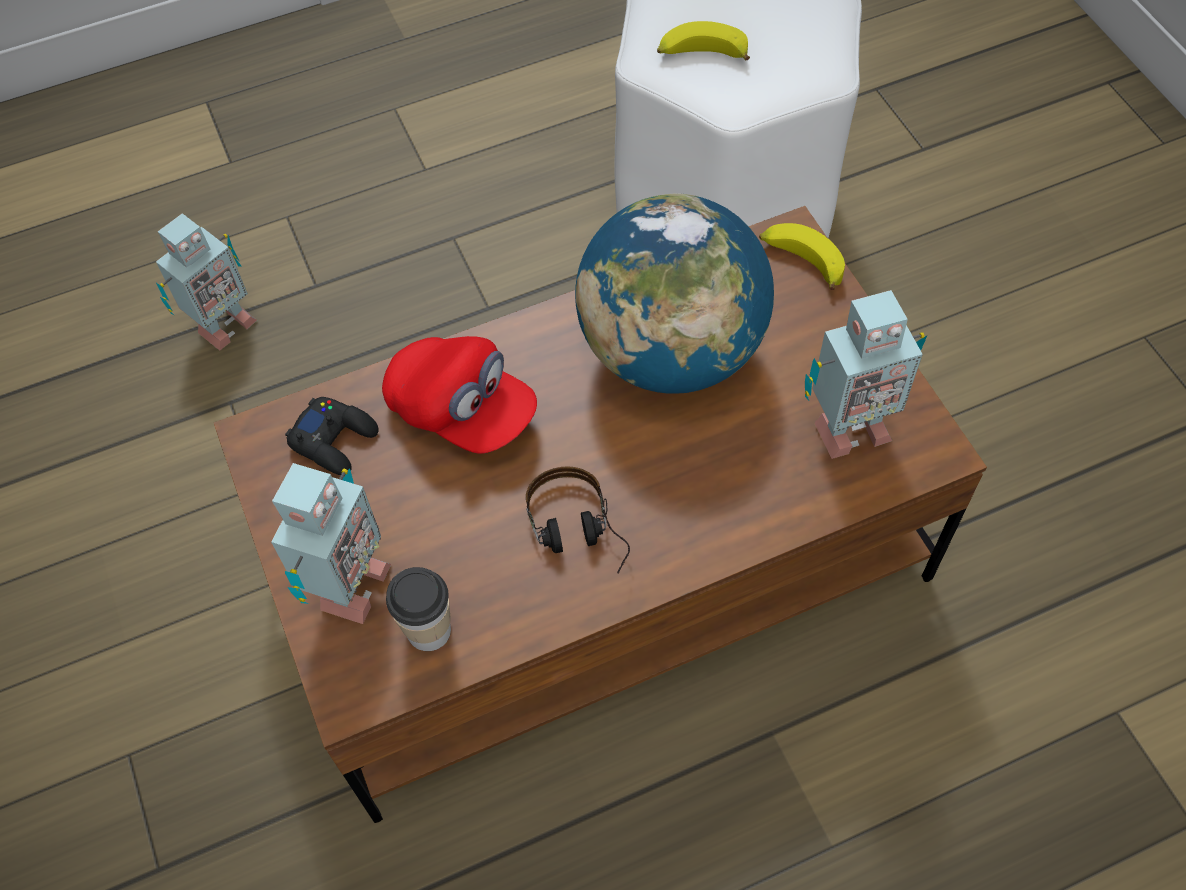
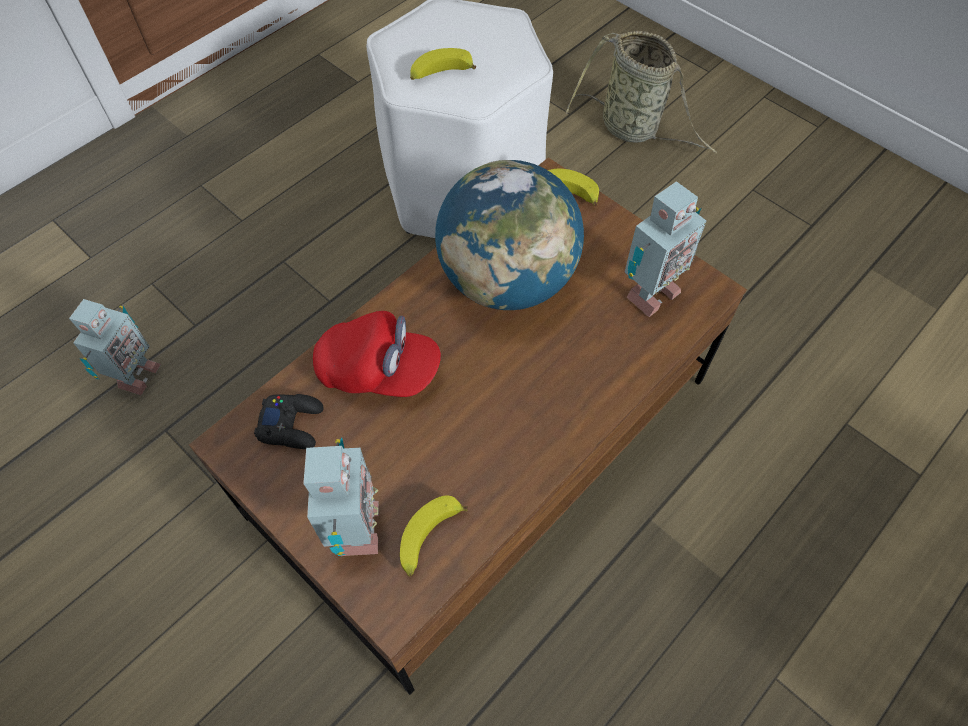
camera: 25 degrees left, 0 degrees up
(428, 630) = (429, 539): cup -> banana
(577, 536) = (504, 430): headphones -> none
(1006, 196) = (633, 129): none -> basket

